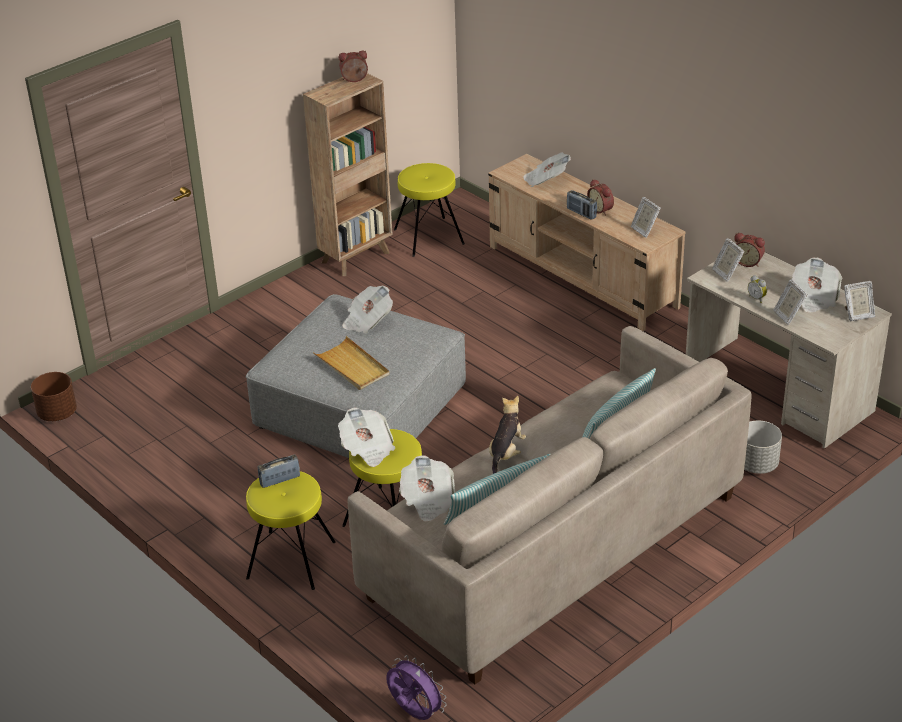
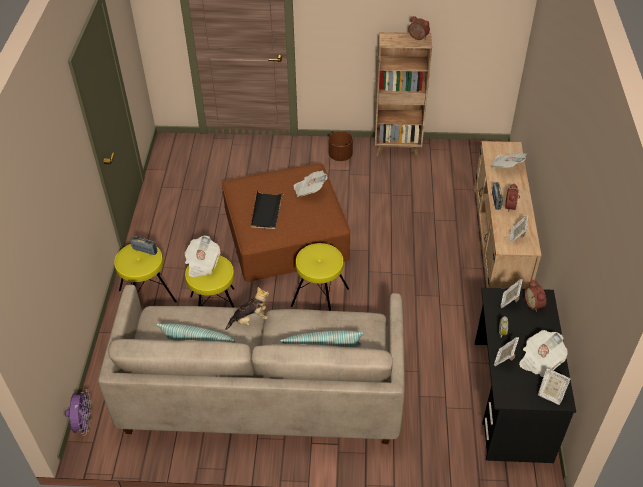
camera: 45 degrees right, 10 degrees up
(57, 413) = (164, 145): brown planter -> brown planter (340, 156)
(352, 366) = (266, 211): beige tray -> black tray
(360, 404) = (286, 235): grey ottoman -> brown ottoman
(428, 501) = (178, 316): newspaper -> none
(429, 236) = (450, 160): yellow stool -> yellow stool (320, 297)
(757, 465) = (431, 436): grey planter -> none
(777, 391) = (511, 400): beige desk -> black desk

